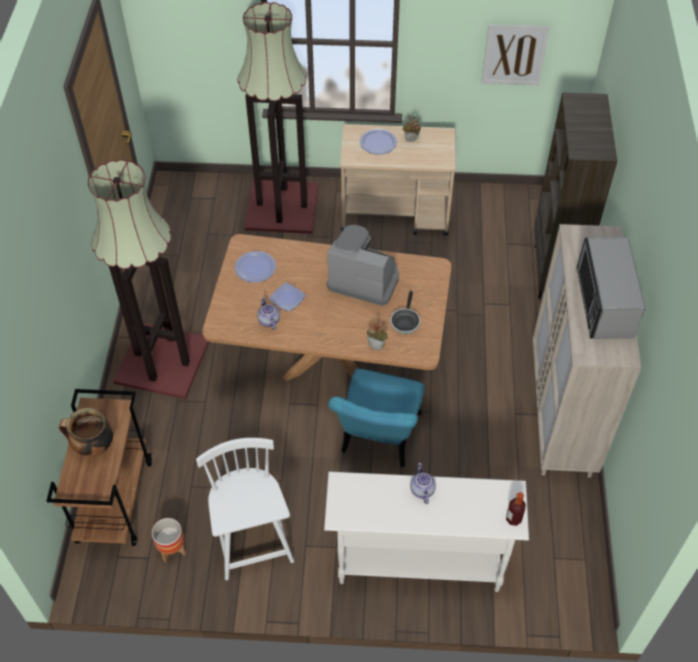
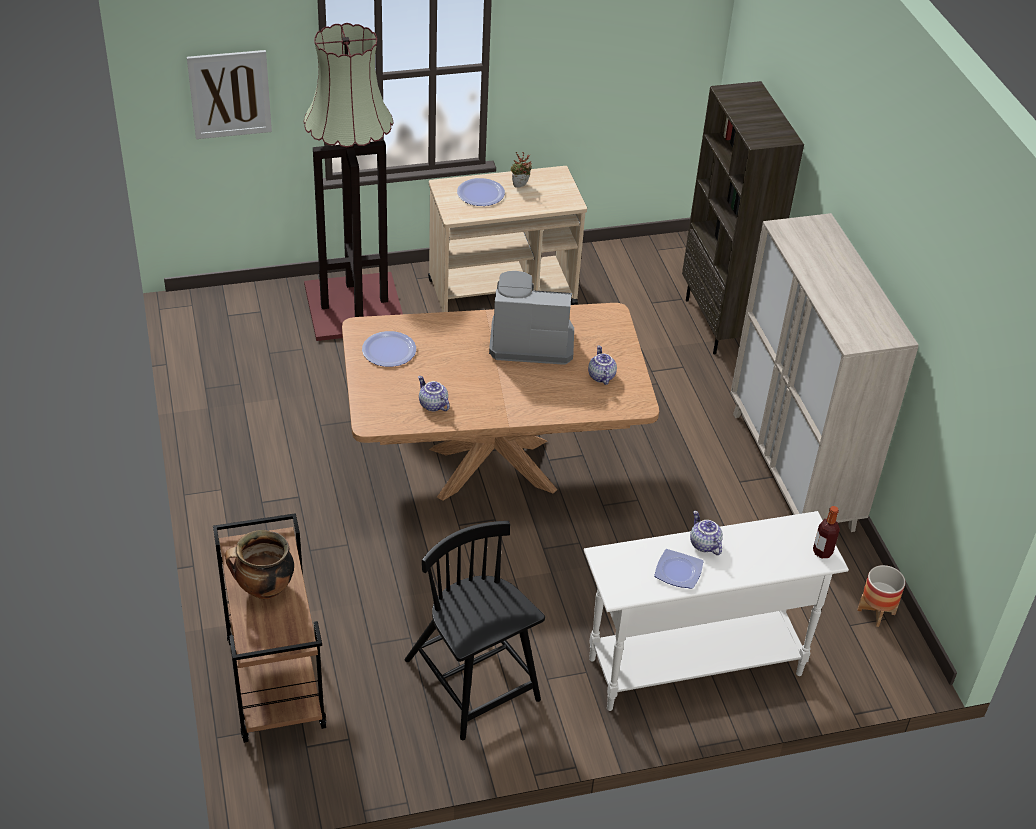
camera: 20 degrees left, 10 degrees down
(162, 359) = (269, 507): floor lamp -> none
(172, 549) = (376, 721): planter -> planter (876, 612)
(251, 535) = (473, 682): white chair -> black chair
(287, 298) = (445, 376): plate -> plate (677, 571)
(377, 346) = (579, 407): potted plant -> none
(378, 441) = (588, 544): turquoise chair -> none
(405, 321) = (600, 376): frying pan -> teapot
(514, 54) = (627, 62): picture -> picture (230, 94)
(603, 303) = (849, 290): microwave -> none

